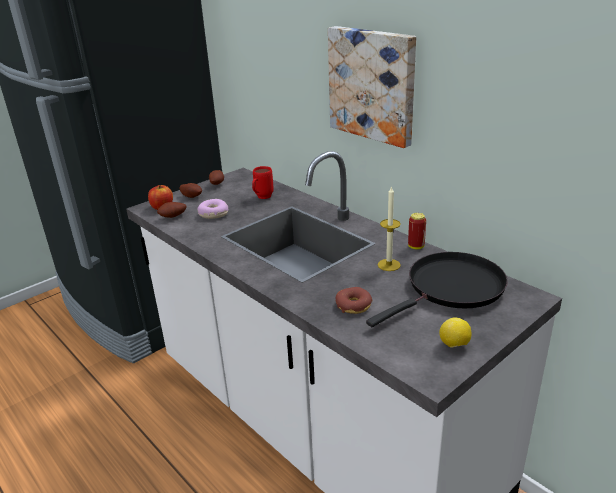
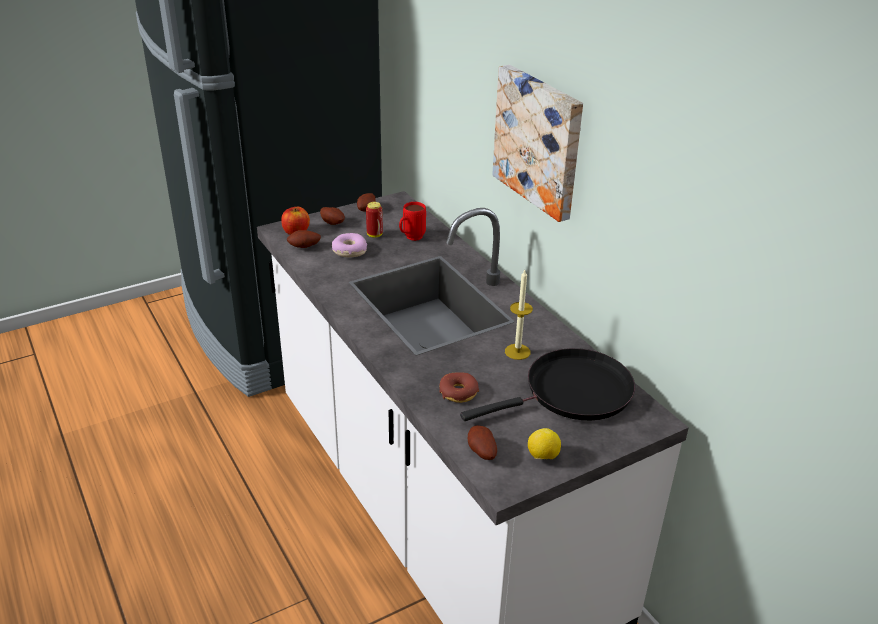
camera: 10 degrees right, 5 degrees up
(397, 352) = (481, 452): none -> potato
(416, 247) = (558, 334): can -> can (374, 235)

